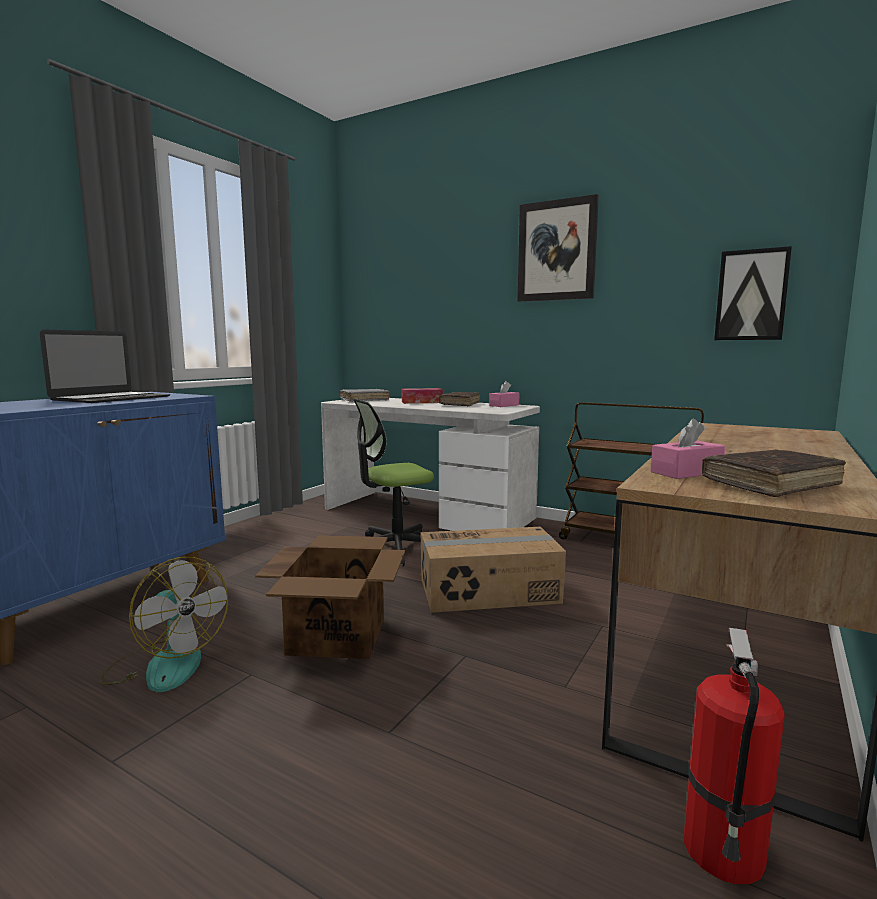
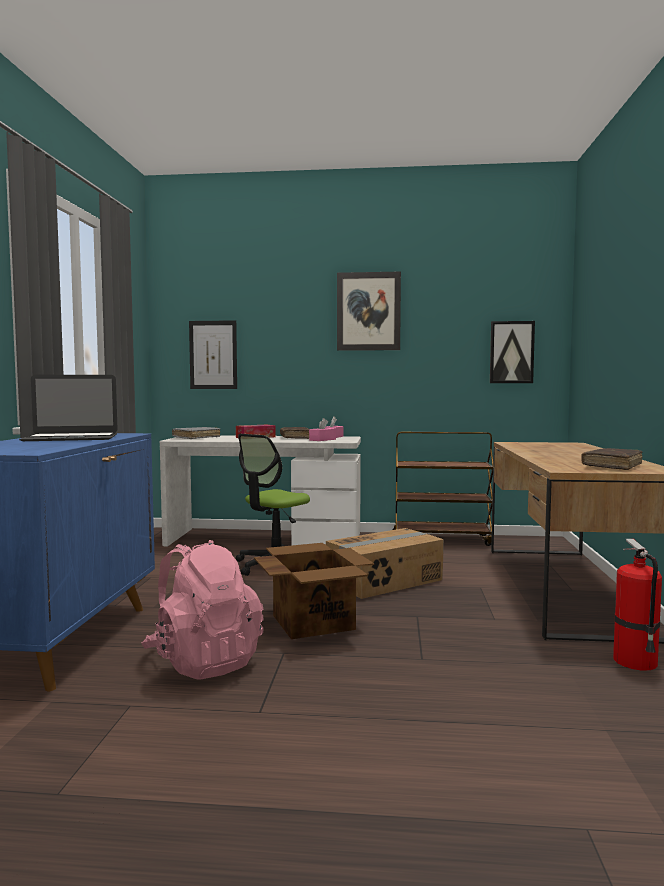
camera: 25 degrees left, 5 degrees down
(111, 398) = (71, 438): laptop -> laptop turned 75 degrees clockwise
(165, 664) = (204, 661): fan -> pink backpack
(394, 311) = (213, 355): none -> picture
(686, 472) = (563, 464): pink tissue box -> pink tissue box (322, 440)

